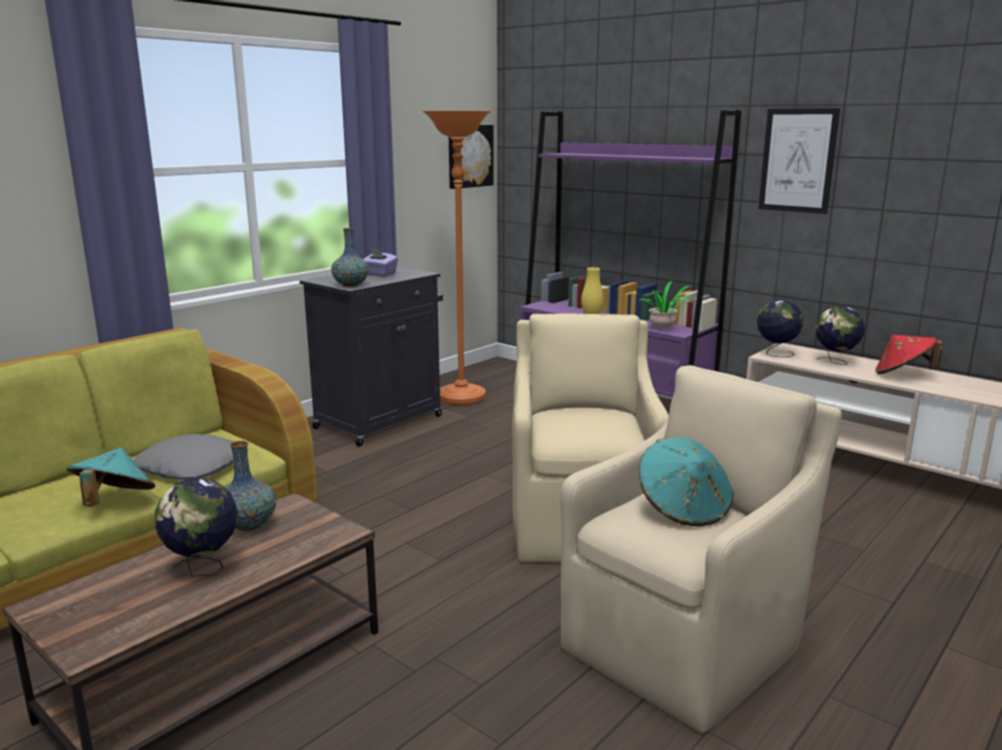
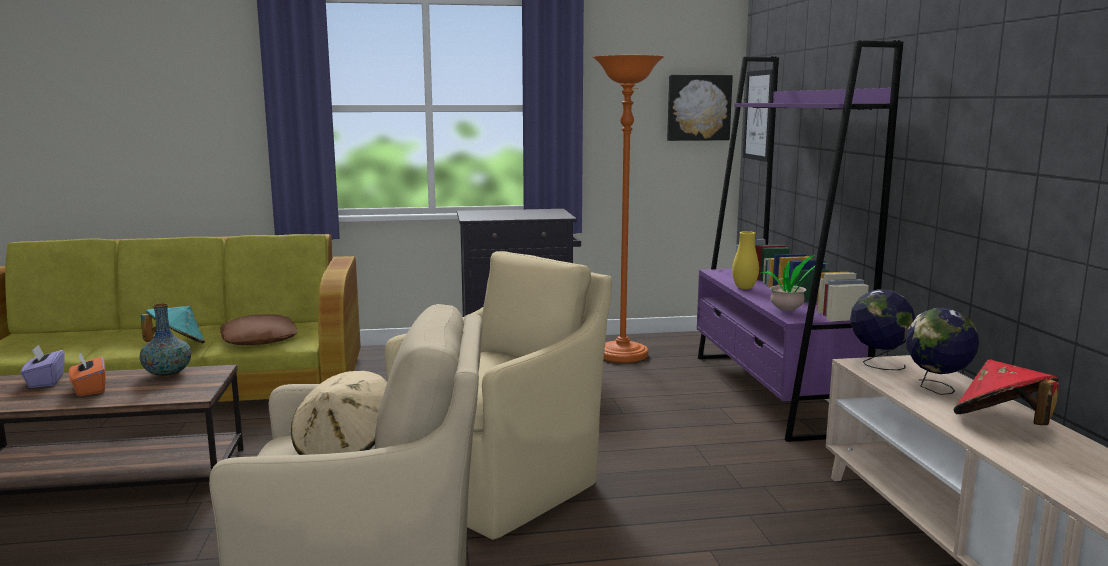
camera: 40 degrees right, 5 degrees down
(192, 467) = (260, 339): grey pillow -> brown pillow
(203, 570) = (89, 389): globe -> orange tissue box
(350, 285) = (475, 217): vase -> none
(379, 274) = (526, 213): purple tissue box -> purple tissue box (45, 381)
(684, 508) = (345, 448): turquoise hat -> beige hat
(797, 160) = (953, 104): picture -> picture (758, 115)

